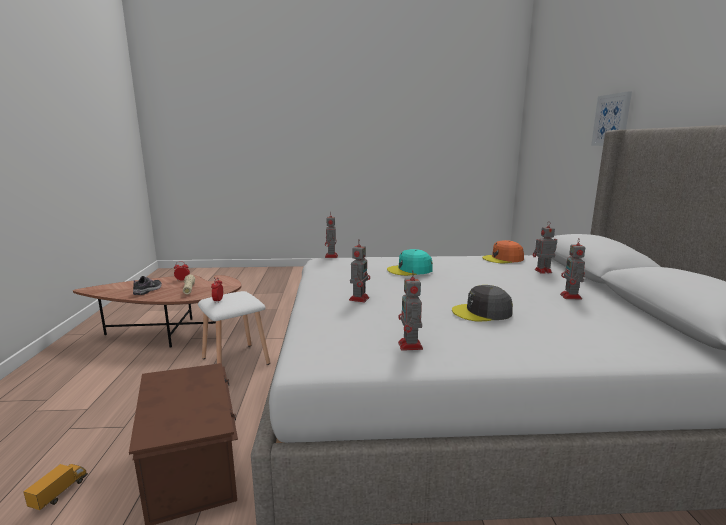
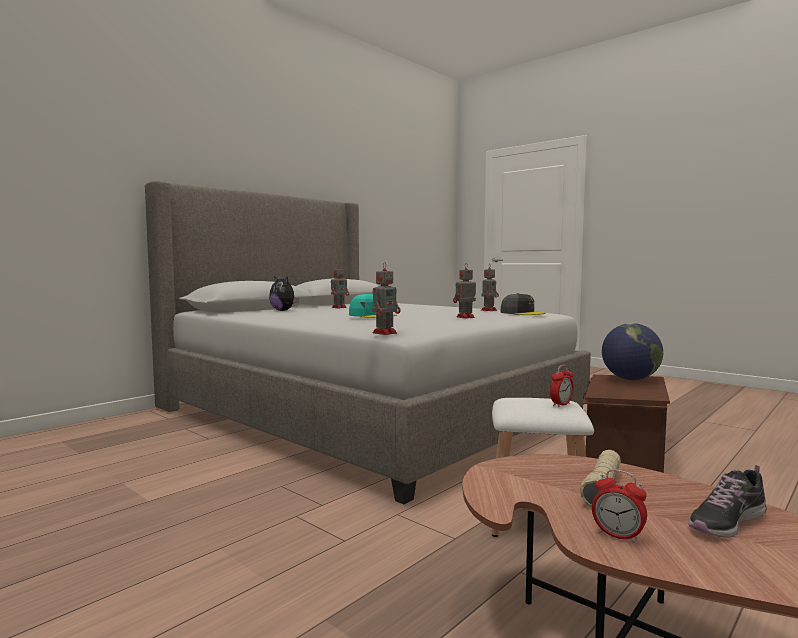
camera: 135 degrees left, 10 degrees down
(60, 493) = (741, 468): toy truck -> none
(178, 418) = (630, 379): none -> globe
(482, 312) = (413, 309): grey cap -> grey cap (522, 313)
(503, 259) = (256, 315): orange cap -> none
(542, 271) = (283, 310): toy robot -> plush toy
(611, 120) = (95, 166): picture -> none

